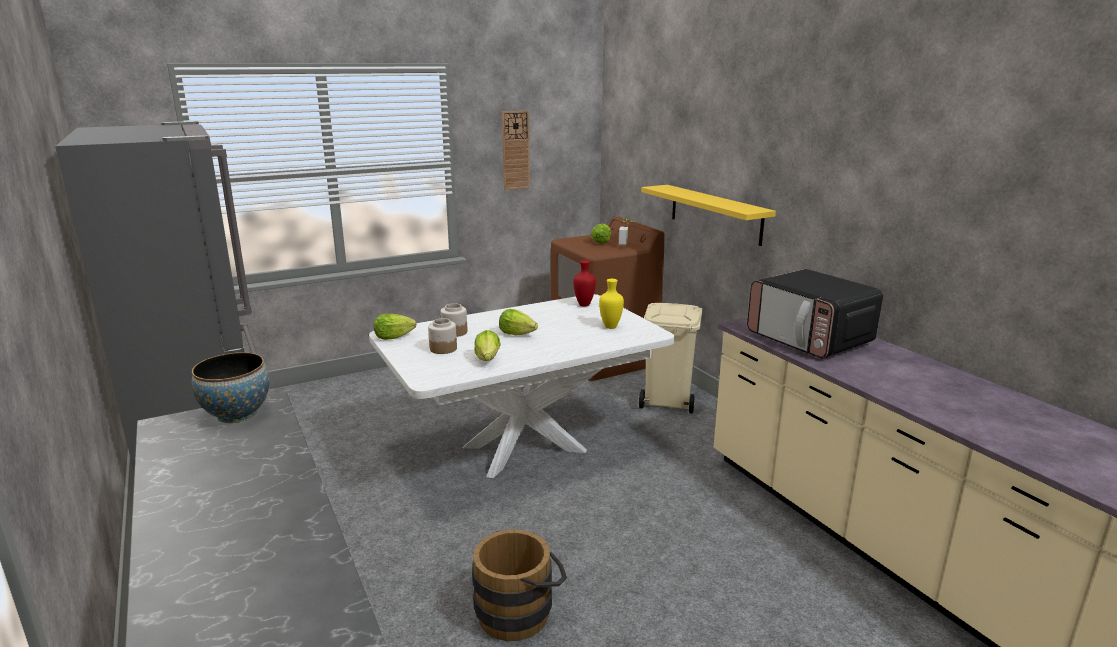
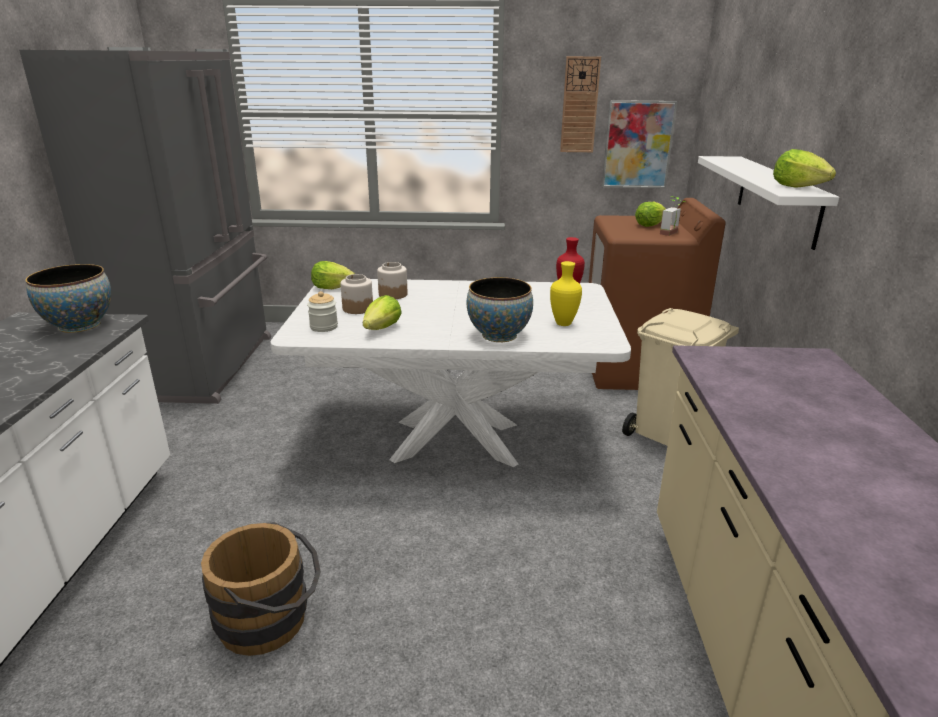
camera: 30 degrees right, 5 degrees up
(439, 368) = (324, 327): none -> jar
(517, 334) = (450, 309): lettuce -> lettuce (797, 187)
(562, 178) = (638, 145): none -> picture
(579, 344) = (499, 335): none -> bowl
(715, 214) = (777, 199): yellow shelf -> white shelf
(809, 339) = (786, 399): microwave -> none

